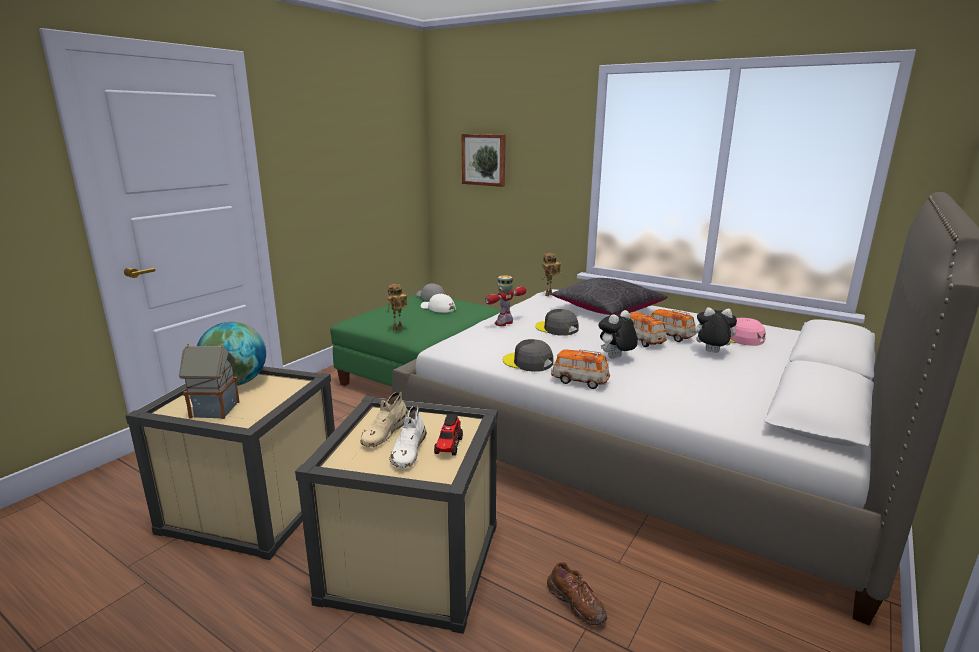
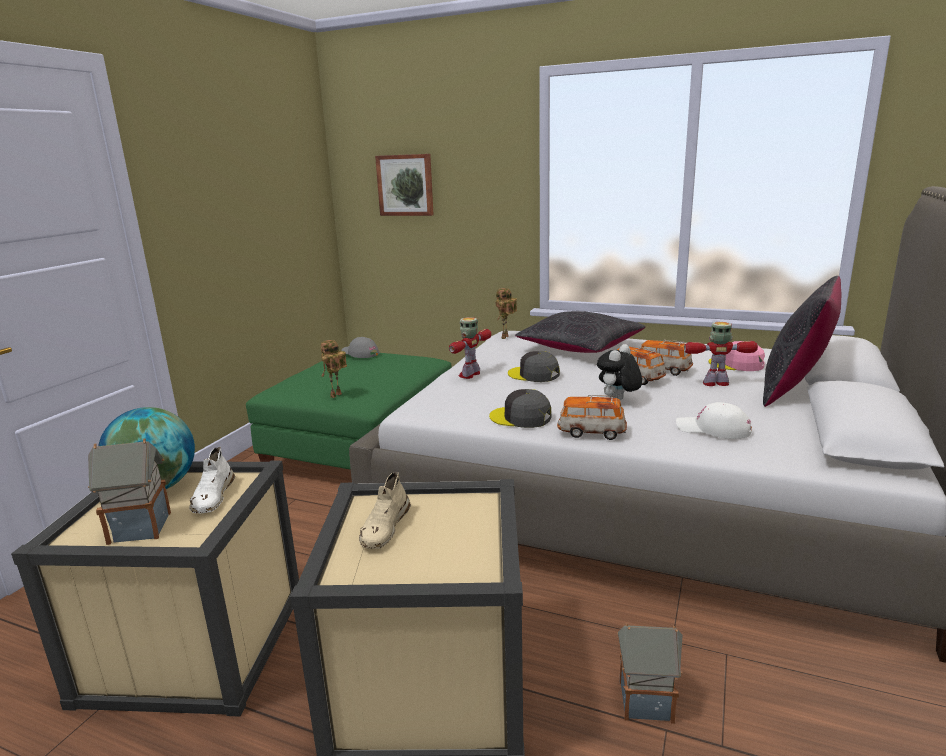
camera: 10 degrees left, 0 degrees up
(408, 451) = (425, 547): white shoe -> white shoe (213, 497)
(438, 308) = (375, 366): white cap -> white cap (713, 429)
(448, 446) = (473, 533): toy truck -> none
(576, 604) = (644, 702): brown shoe -> toy house
(710, 352) = (716, 383): plush toy -> toy robot
(780, 366) = (795, 390): none -> black pillow

